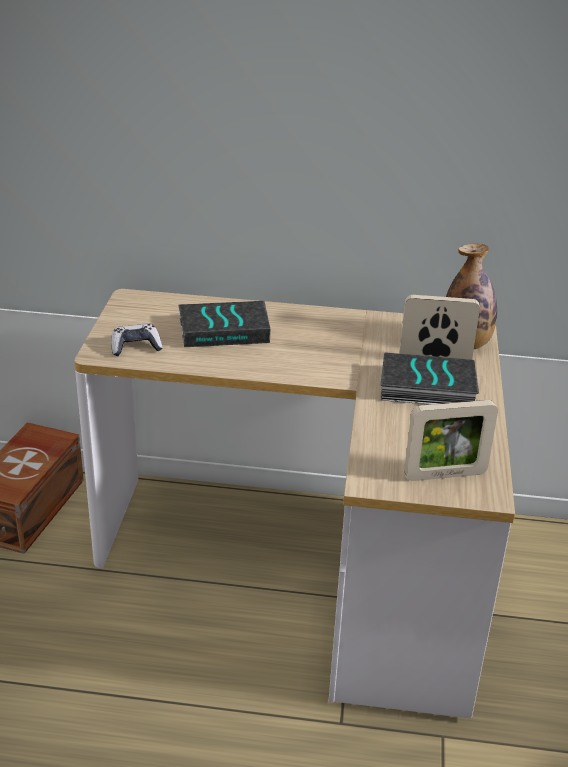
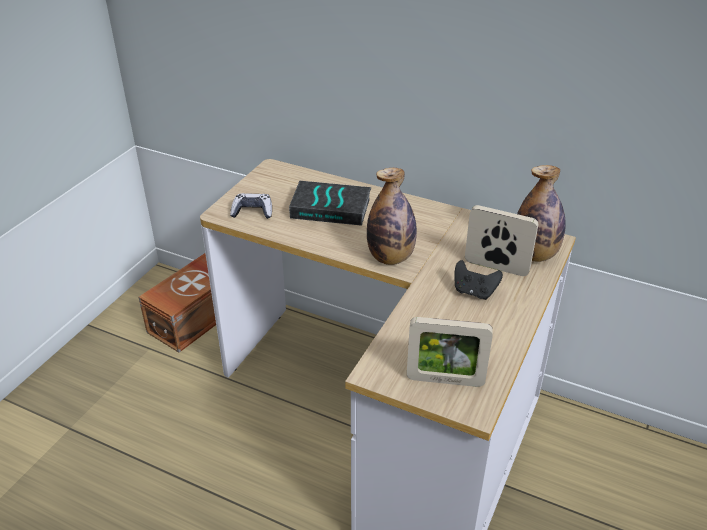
camera: 20 degrees right, 5 degrees up
(320, 370) = (390, 257): none -> bottle
(426, 388) = (474, 292): book -> black game controller

